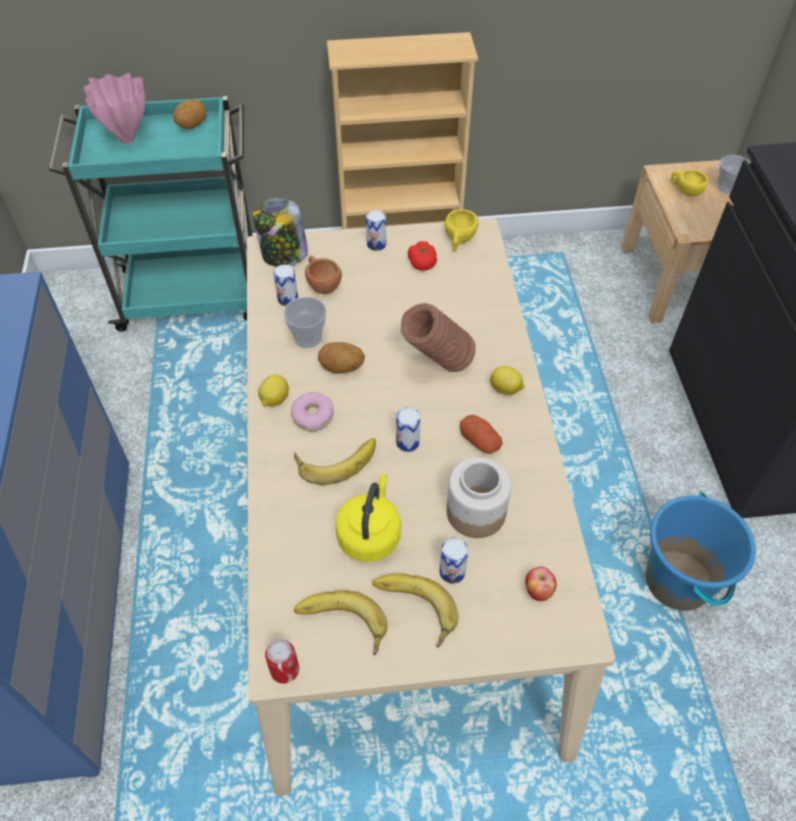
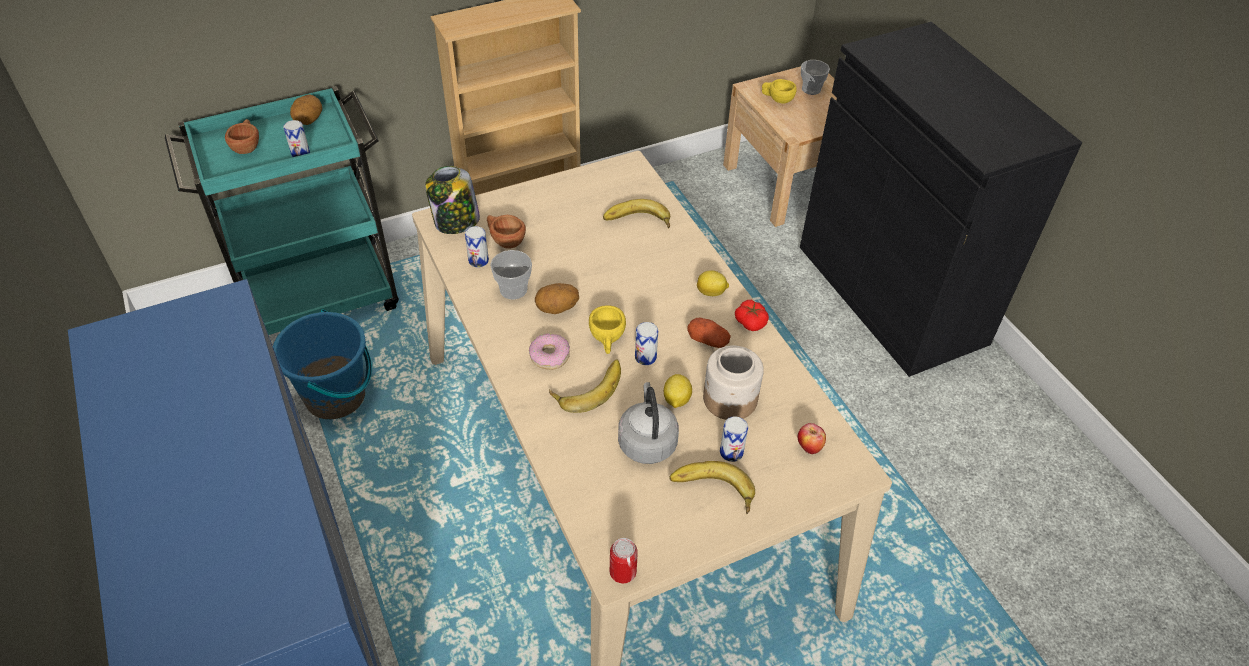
camera: 20 degrees left, 5 degrees down
(128, 140) = (247, 146): pink vase -> brown cup
(274, 400) = (507, 351): lemon -> lemon (676, 400)
(340, 626) = (655, 522): banana -> banana (637, 222)
(370, 534) = (647, 441): yellow kettle -> grey kettle
(376, 244) = (540, 195): can -> can (300, 153)
(422, 262) = (590, 202): tomato -> tomato (750, 322)
(437, 366) = (643, 287): brown vase -> none
(459, 241) = (615, 176): yellow cup -> yellow cup (607, 340)
(678, 581) = (881, 442): blue bucket -> blue bucket (336, 397)

